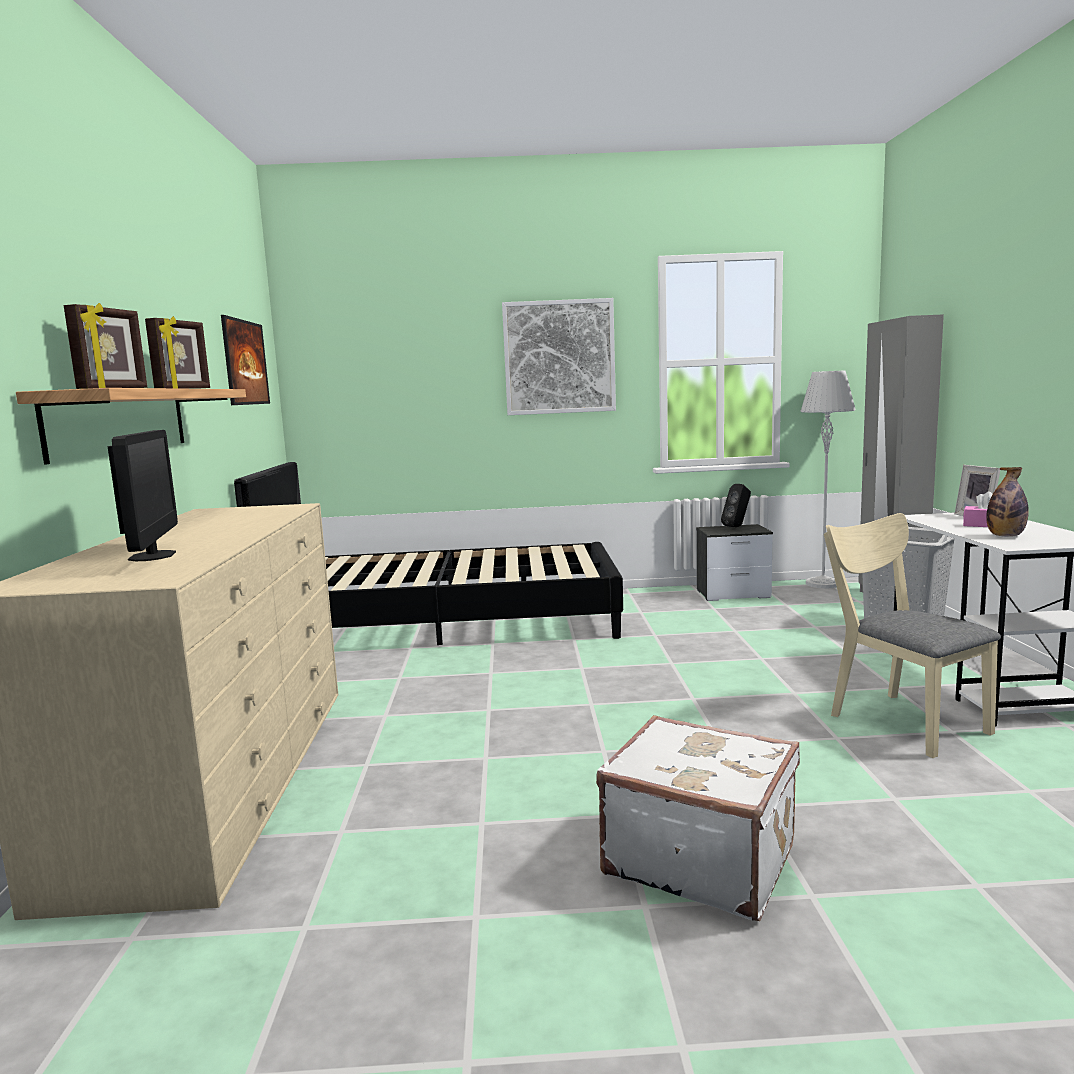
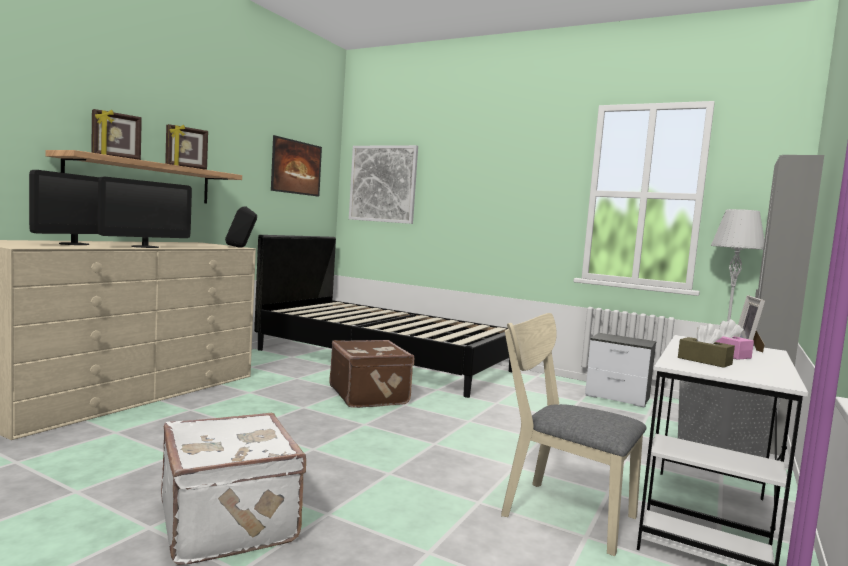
camera: 30 degrees right, 5 degrees down
(244, 535) = (145, 247): none -> monitor
(525, 670) = (370, 395): none -> brown suitcase
(559, 357) = (512, 182): picture -> picture (383, 184)
(737, 526) = (632, 338): black speaker -> black speaker (241, 247)
(899, 719) = (558, 512): beige chair -> beige chair turned 60 degrees counterclockwise
(1005, 536) = (704, 361): bottle -> brown tissue box

